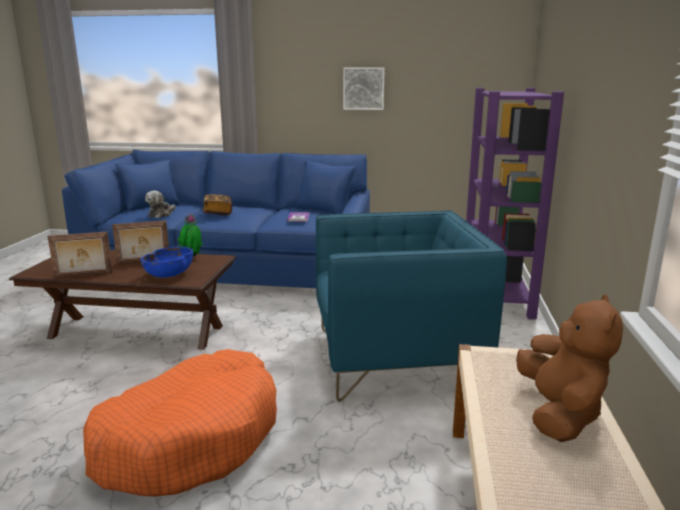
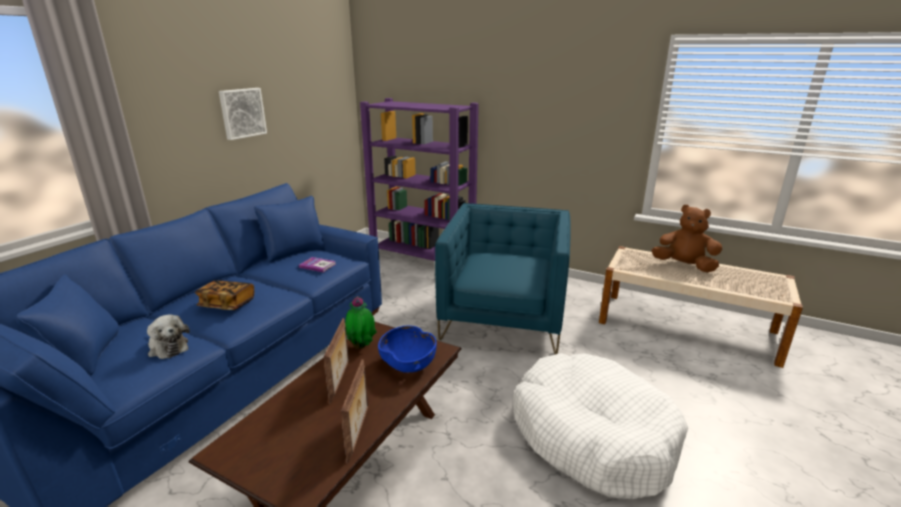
camera: 70 degrees left, 5 degrees up
(190, 438) = (592, 435): orange dog bed -> white dog bed

